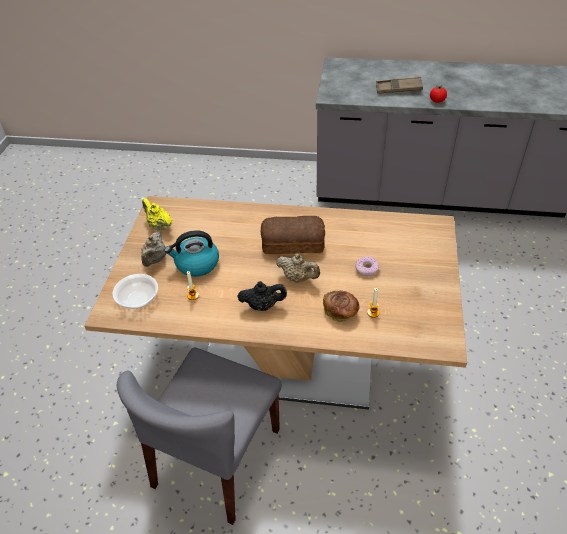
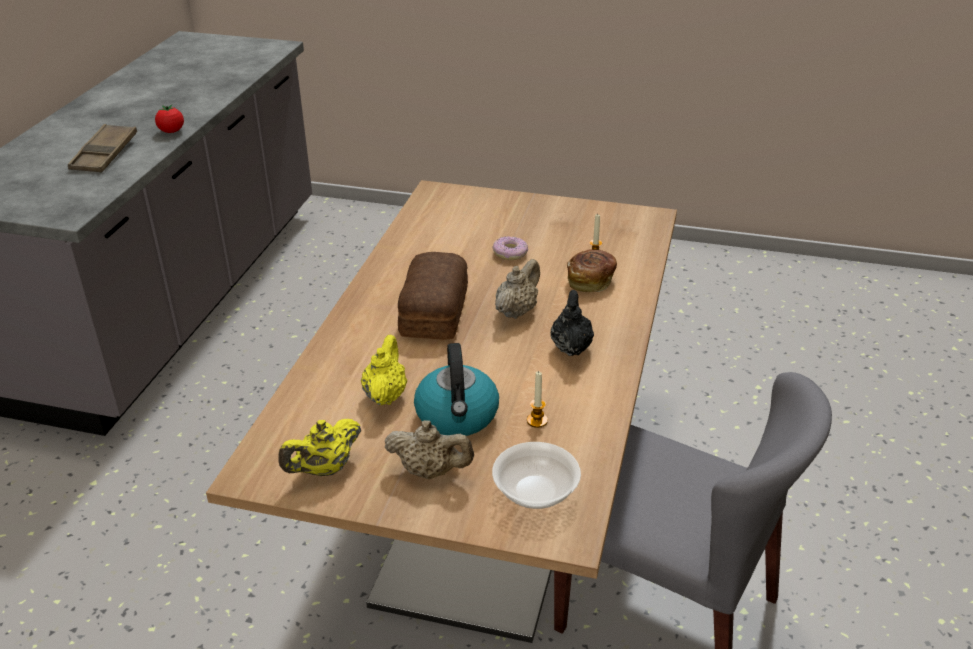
camera: 85 degrees left, 10 degrees down
(213, 236) = (385, 395): none -> yellow teapot

